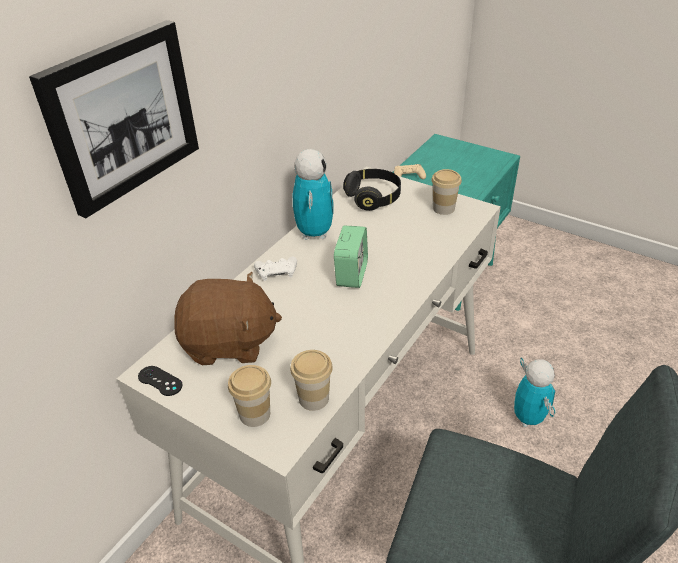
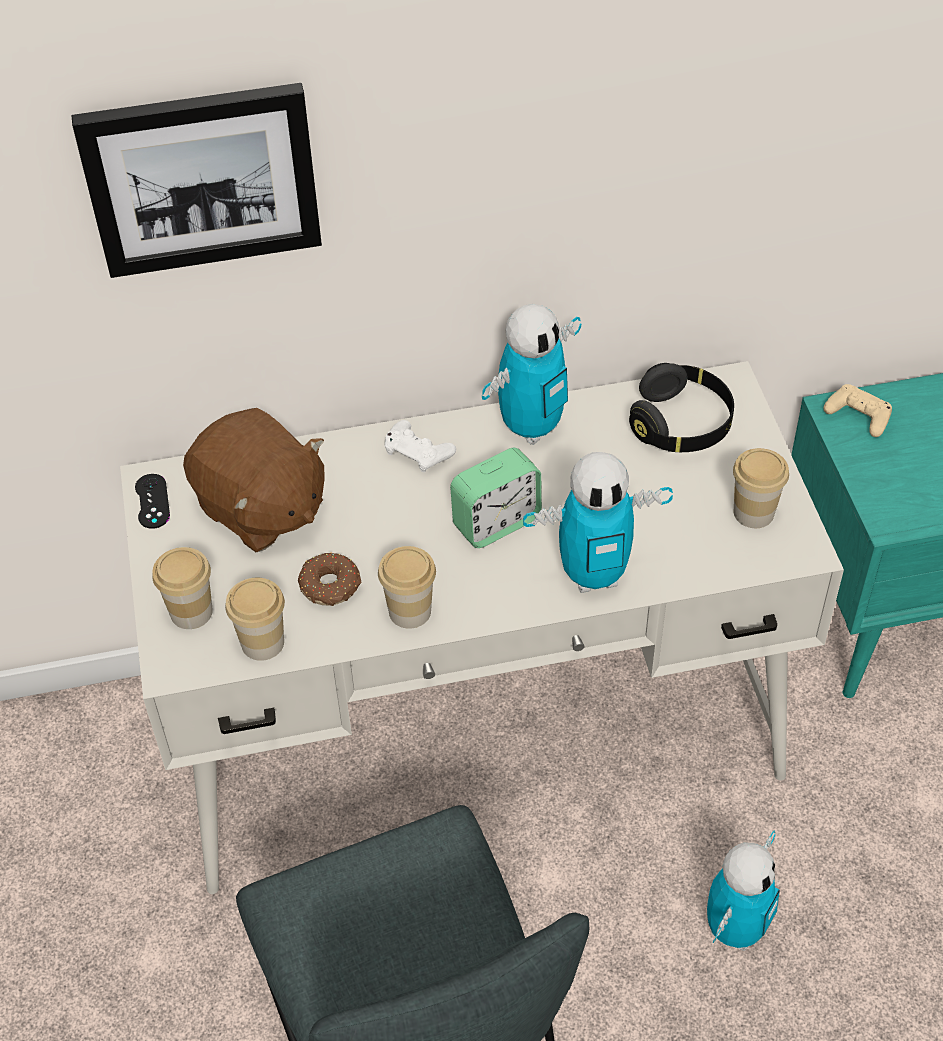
camera: 45 degrees right, 10 degrees up
(313, 349) = (331, 586): none -> donut
(365, 332) = (410, 611): none -> cup
(420, 266) = (593, 575): none -> toy robot

